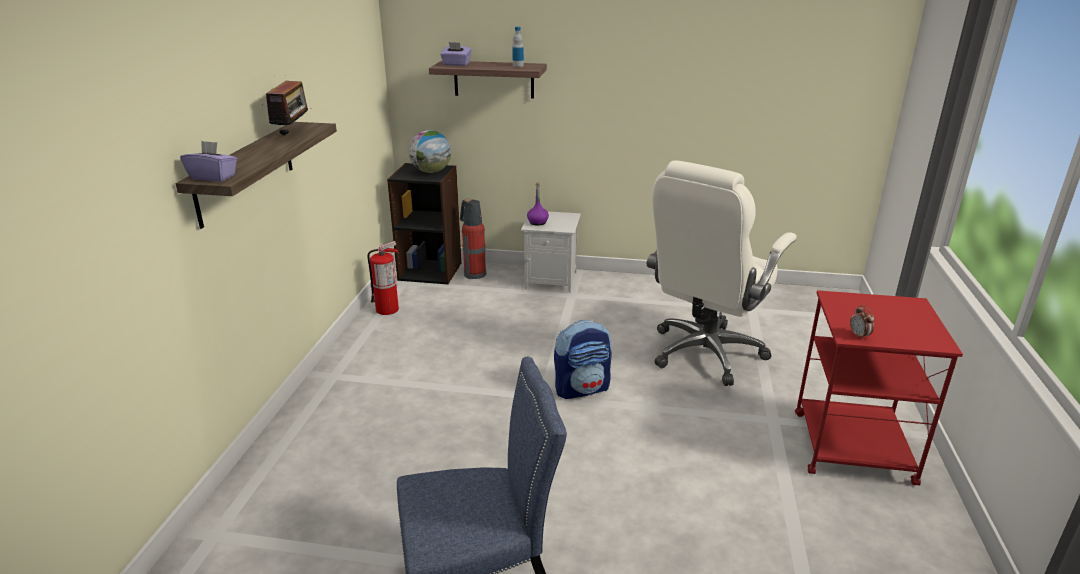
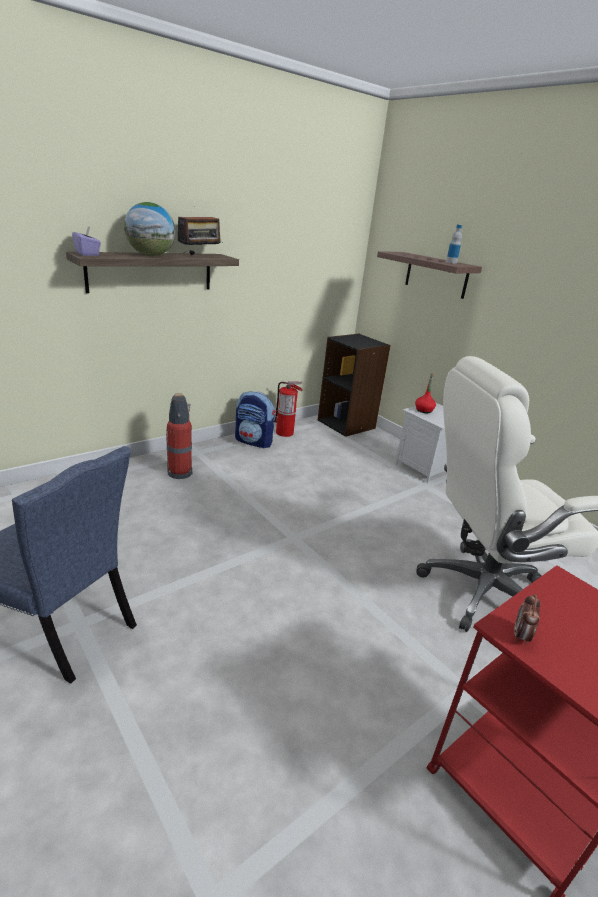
camera: 40 degrees right, 0 degrees up
(431, 171) = (364, 342): globe -> globe (151, 255)
(456, 64) = (404, 254): purple tissue box -> none
(474, 274) = (373, 438): fire extinguisher -> fire extinguisher (180, 472)
(537, 222) = (424, 410): purple bottle -> red bottle
(582, 389) = (330, 550): backpack -> backpack (254, 442)

